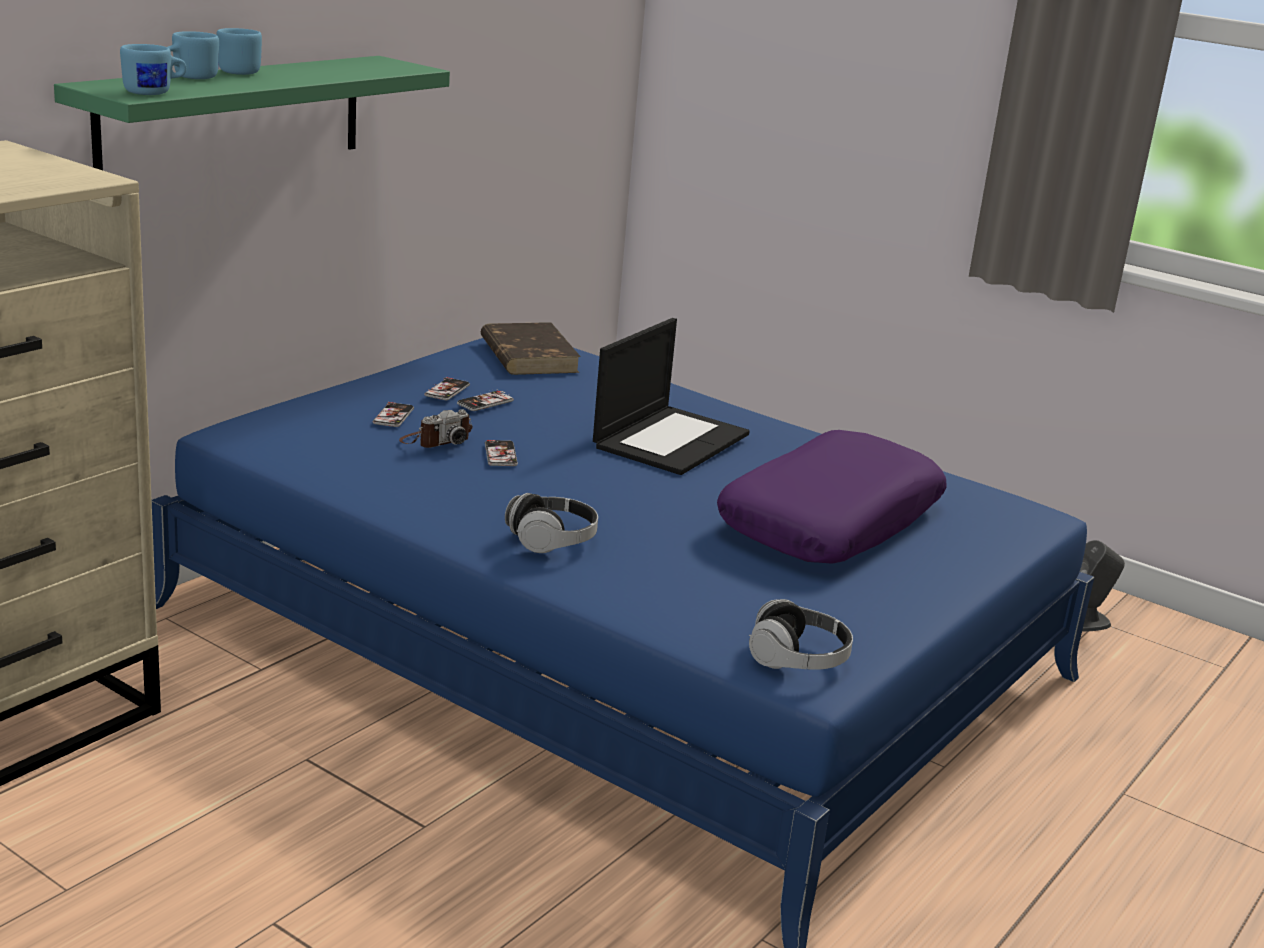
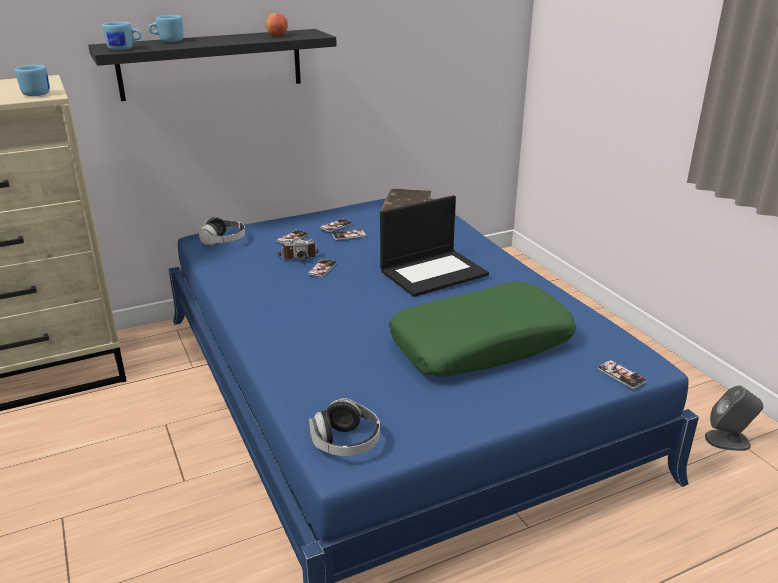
camera: 30 degrees right, 5 degrees up
(233, 117) = (211, 64): green shelf -> black shelf
(234, 71) = (202, 38): blue mug -> blue mug (35, 93)
(352, 68) = (277, 35): none -> apple
(551, 541) = (288, 328): headphones -> headphones (224, 241)
(830, 521) = (481, 344): purple pillow -> green pillow
(1024, 530) = (621, 375): none -> phone

